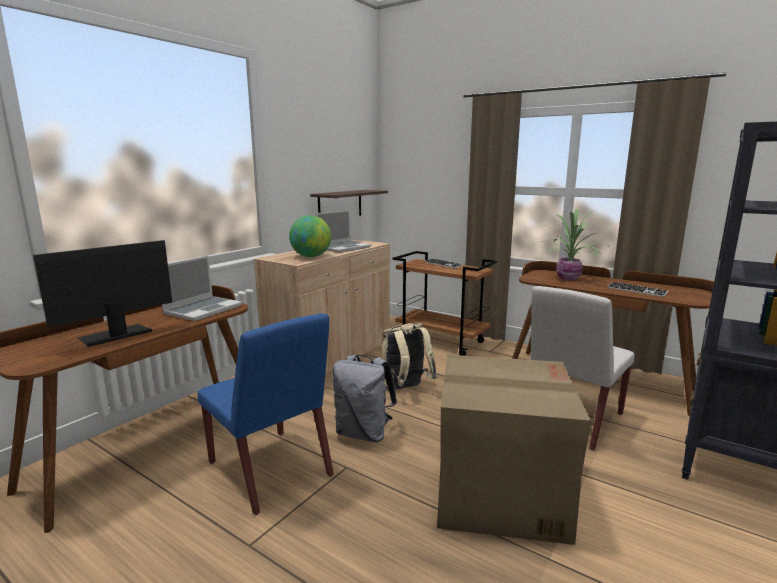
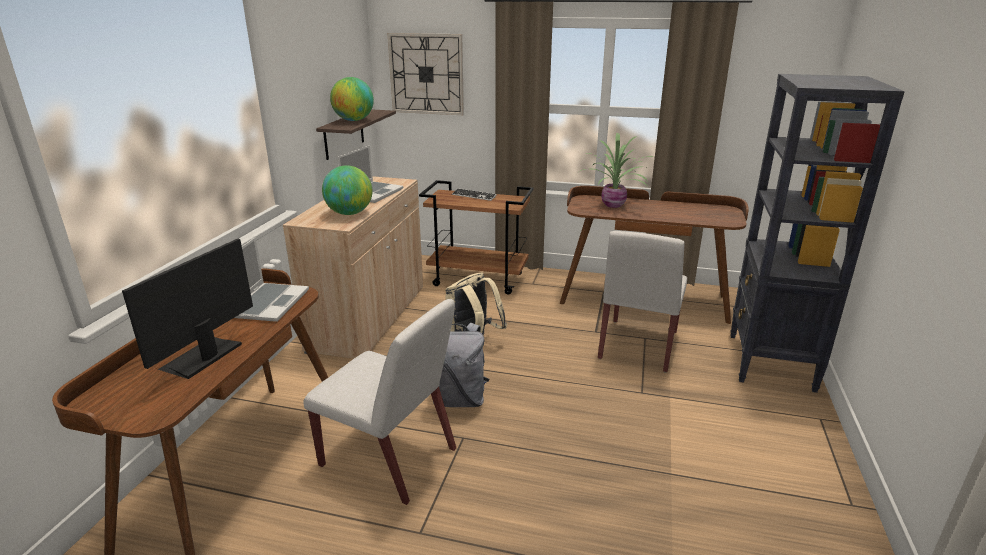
camera: 20 degrees left, 10 degrees up
(271, 470) = (390, 458): blue chair -> white chair
(345, 192) = (354, 120): none -> globe
(417, 162) = (426, 74): none -> wall clock
(499, 491) = (608, 427): cardboard box -> none
(636, 291) = (680, 215): keyboard -> none

